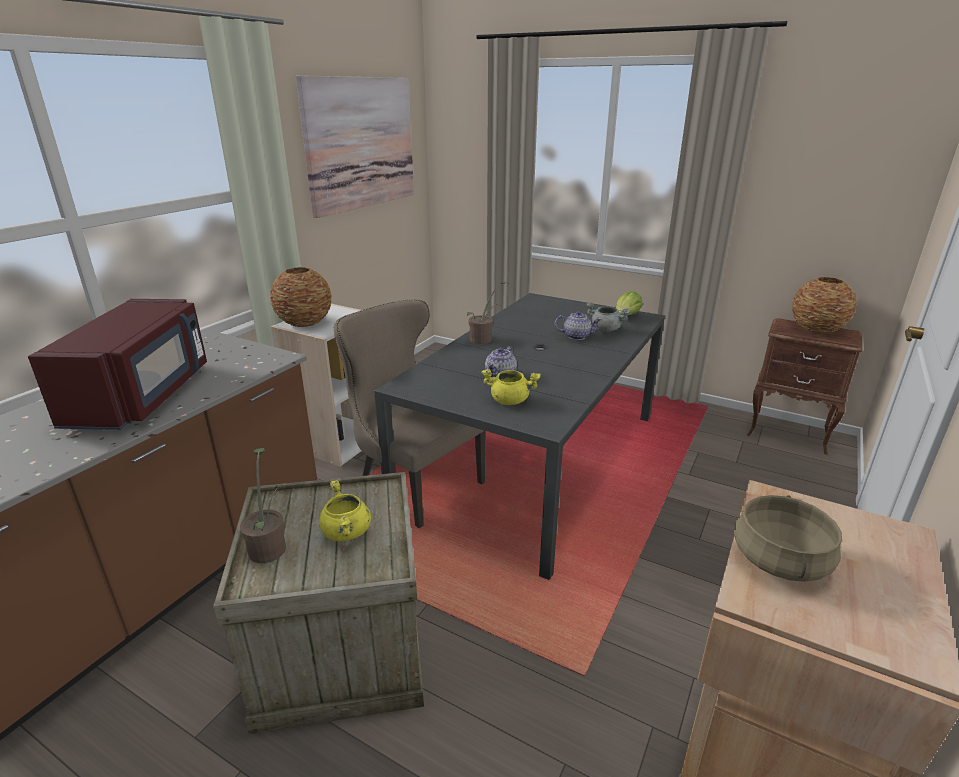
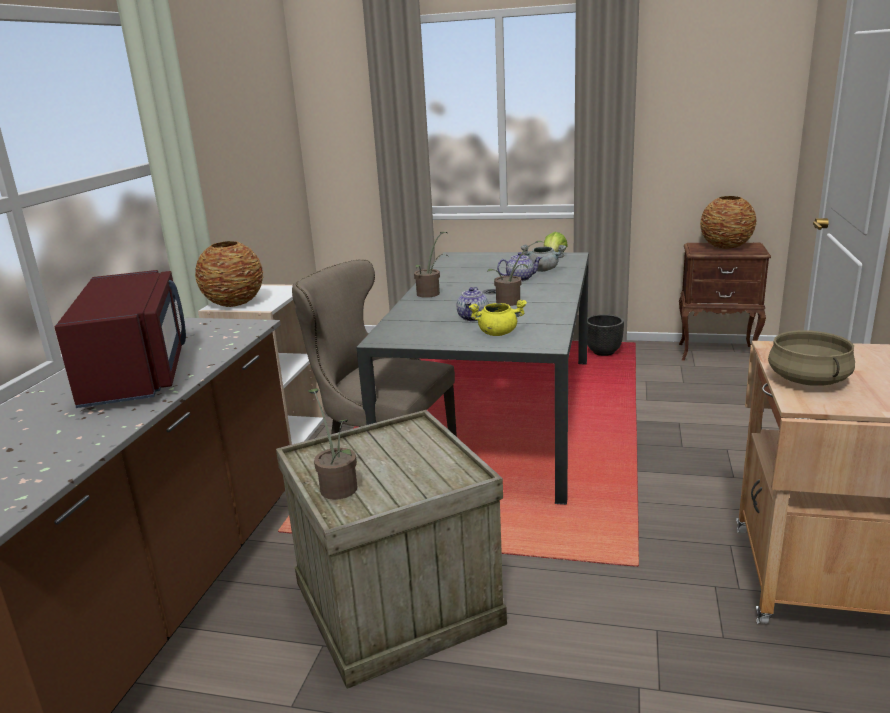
camera: 15 degrees left, 5 degrees down
(347, 532) = (406, 462): yellow cooking pot -> none
(361, 143) = (243, 112): picture -> none
(550, 364) = (512, 302): none -> potted plant
(671, 411) = (604, 353): none -> black planter

